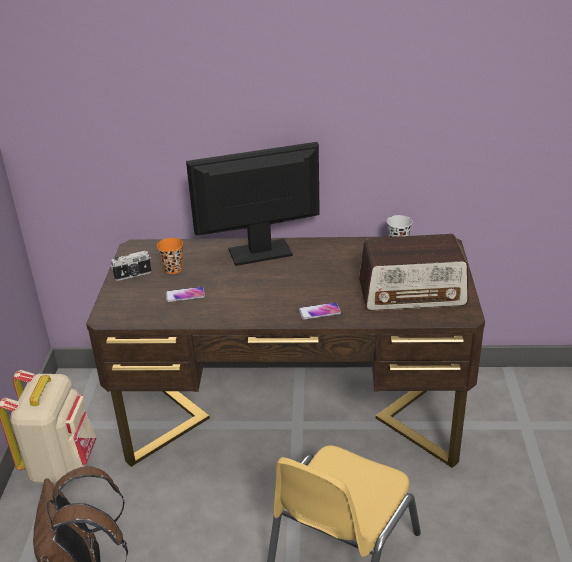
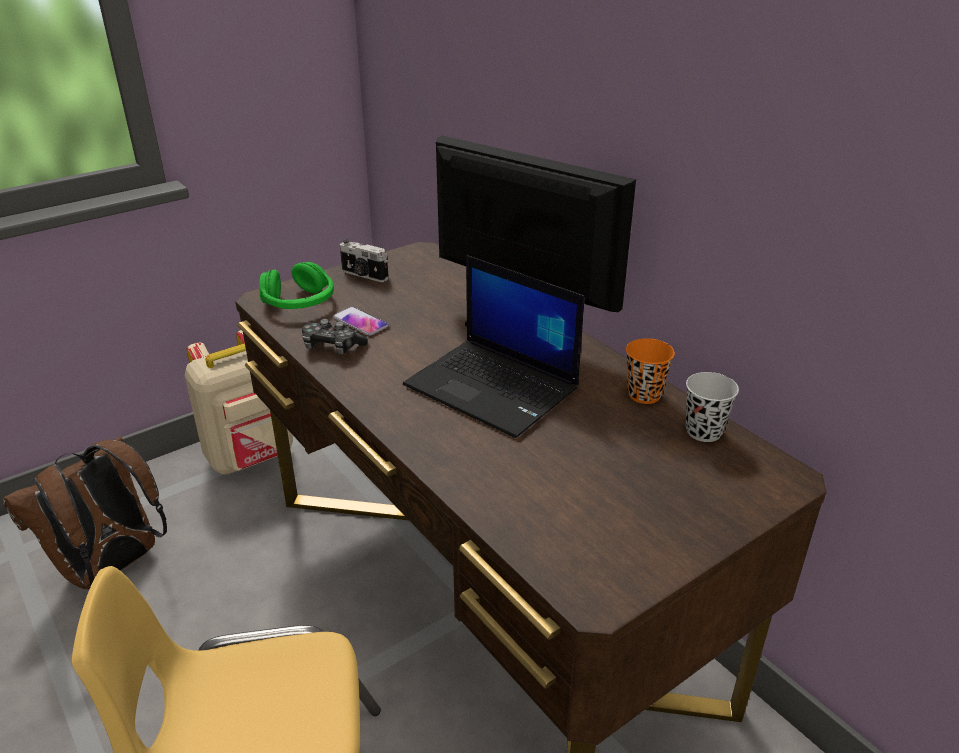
camera: 50 degrees right, 0 degrees up
(131, 307) = (299, 302): none -> green headphones
(173, 269) = (406, 291): orange cup -> orange cup (644, 394)
(198, 313) = (332, 347): none -> game controller
(301, 280) = (494, 387): none -> laptop
(319, 311) = (434, 436): phone -> none
(412, 293) = (588, 505): radio -> none

